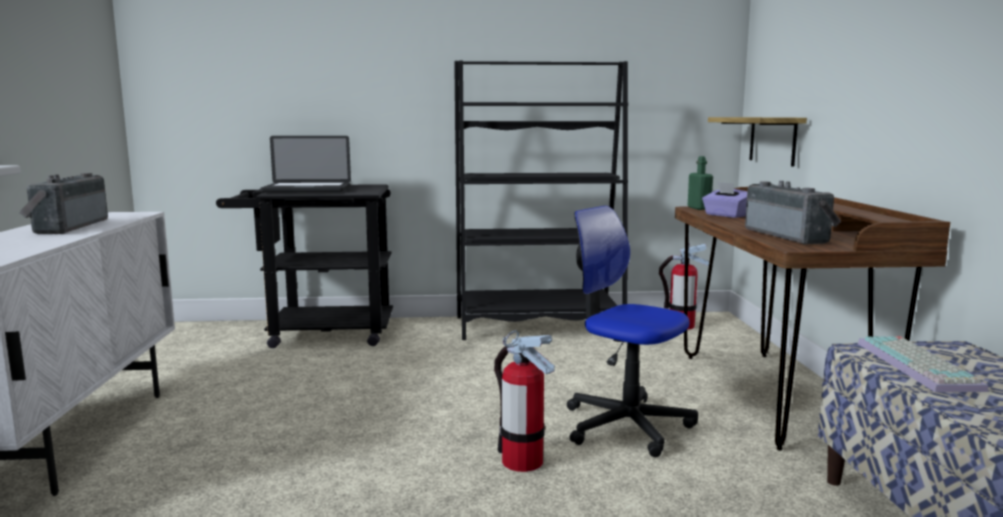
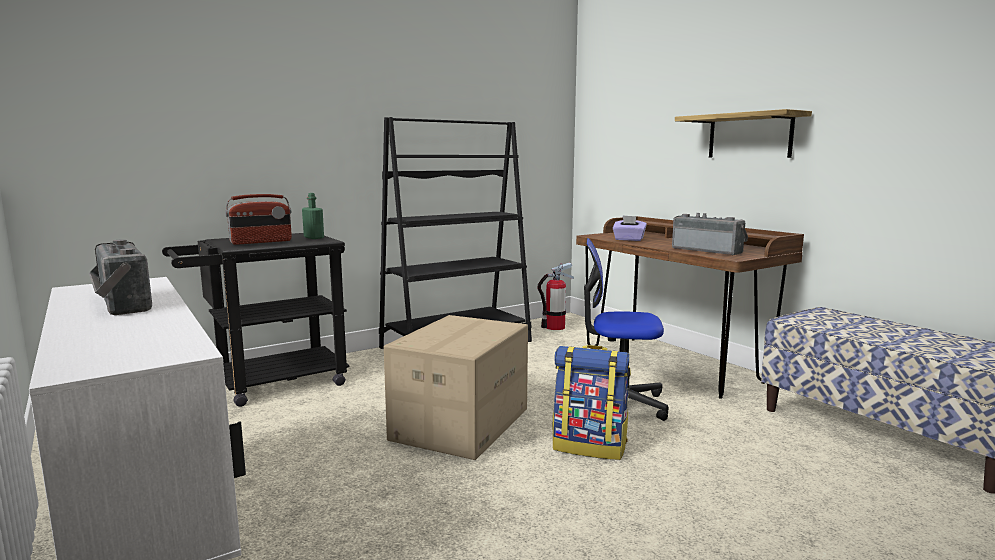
camera: 30 degrees left, 0 degrees up
(307, 189) = (261, 242): laptop -> radio
(424, 405) = (460, 424): none -> cardboard box
(521, 461) = (590, 446): fire extinguisher -> backpack
(699, 208) = (596, 235): green bottle -> green bottle (314, 238)
(772, 140) = (613, 182): shelf -> shelf (749, 136)
(920, 366) = (831, 324): keyboard -> none

